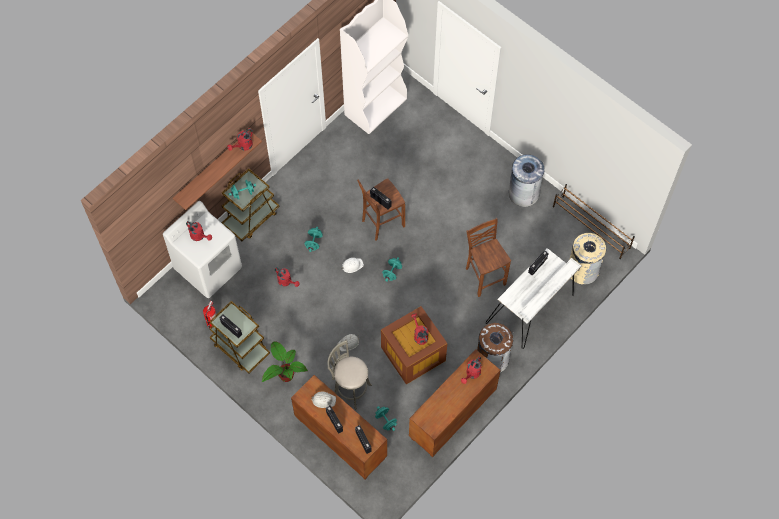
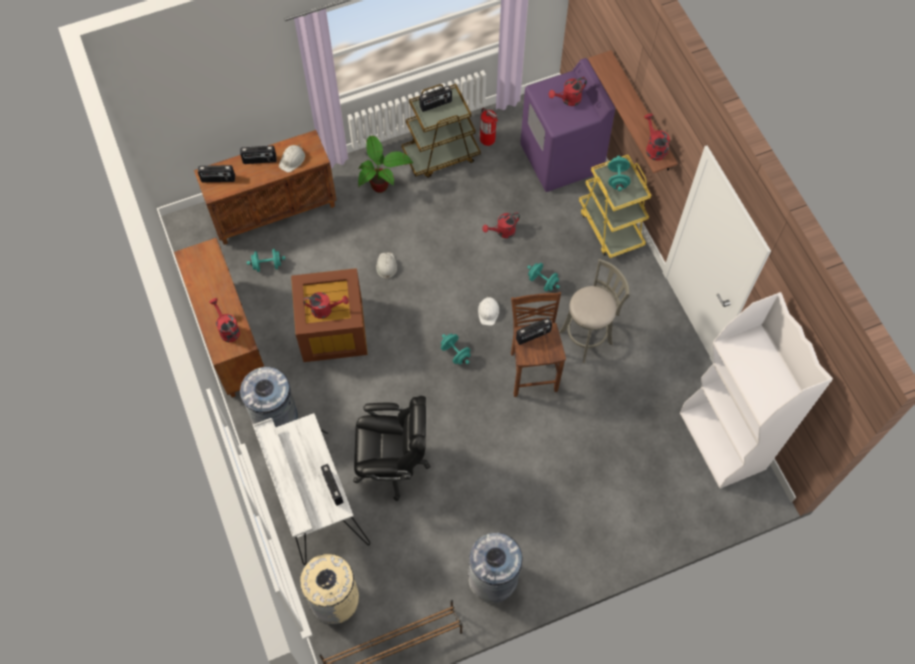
camera: 115 degrees right, 0 degrees up
(208, 268) = (561, 159): white washing machine -> purple washing machine
(251, 218) = (610, 227): brown cart -> yellow cart
(350, 389) = (327, 244): grey stool -> grey stool (588, 336)
(484, 276) = (392, 463): brown stool -> black office chair
(492, 358) = (275, 417): brown trash can -> grey trash can

